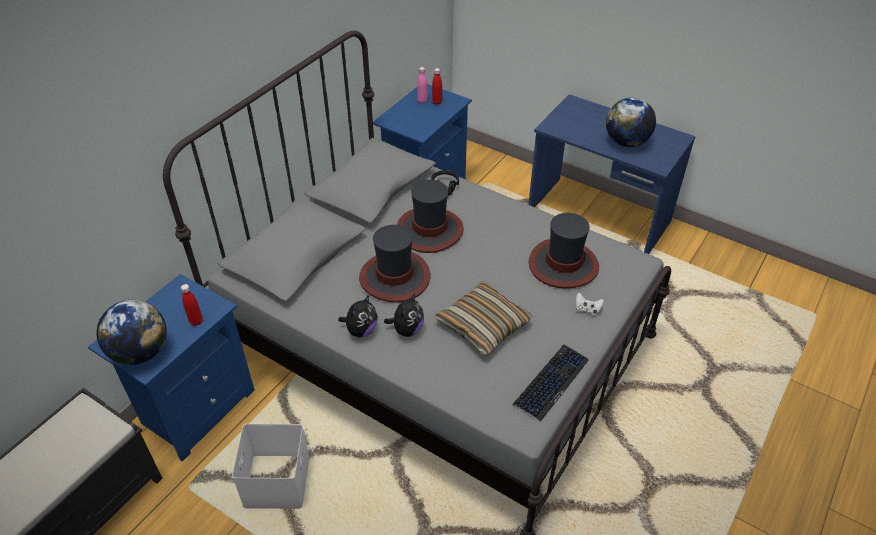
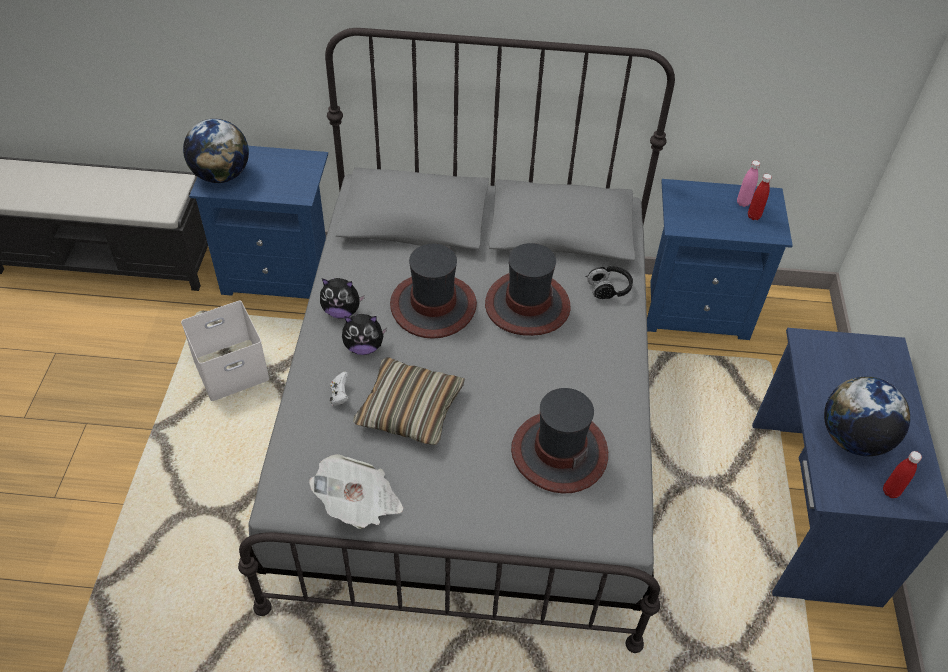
camera: 60 degrees right, 5 degrees up
(196, 321) = (275, 190): red bottle -> red bottle (890, 492)
(551, 382) = (359, 503): keyboard -> newspaper
(587, 310) = (496, 503): white game controller -> white game controller (340, 395)

